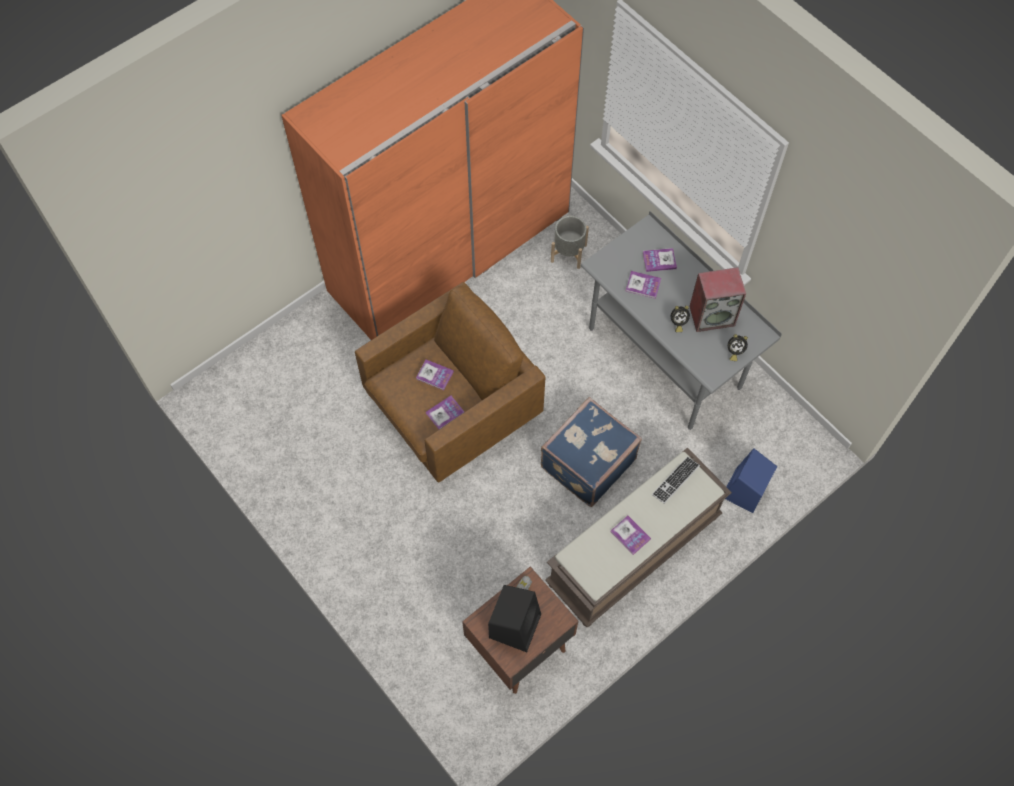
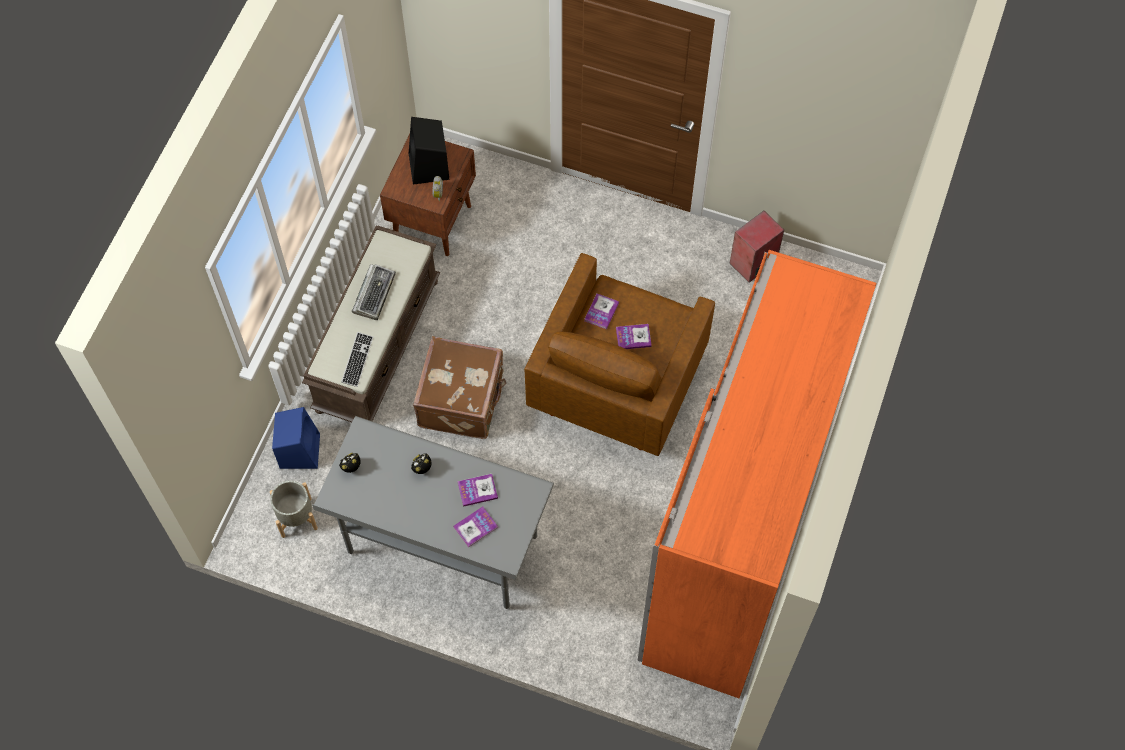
camera: 150 degrees right, 0 degrees up
(569, 253) = (608, 613): grey planter -> grey planter (296, 517)
(586, 462) = (463, 400): blue suitcase -> brown suitcase
(630, 535) = (374, 293): book -> keyboard
(712, 315) = (391, 494): speaker -> speaker (753, 263)

